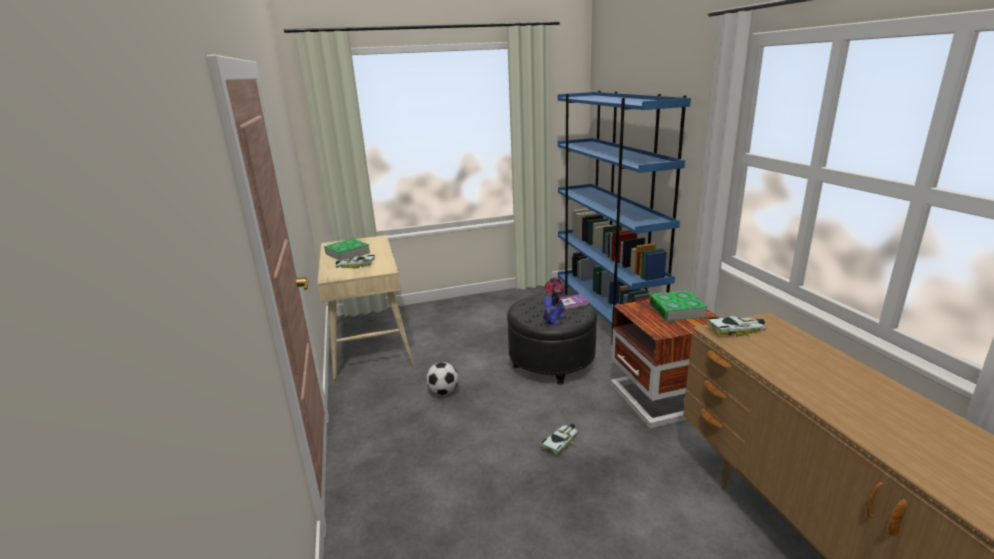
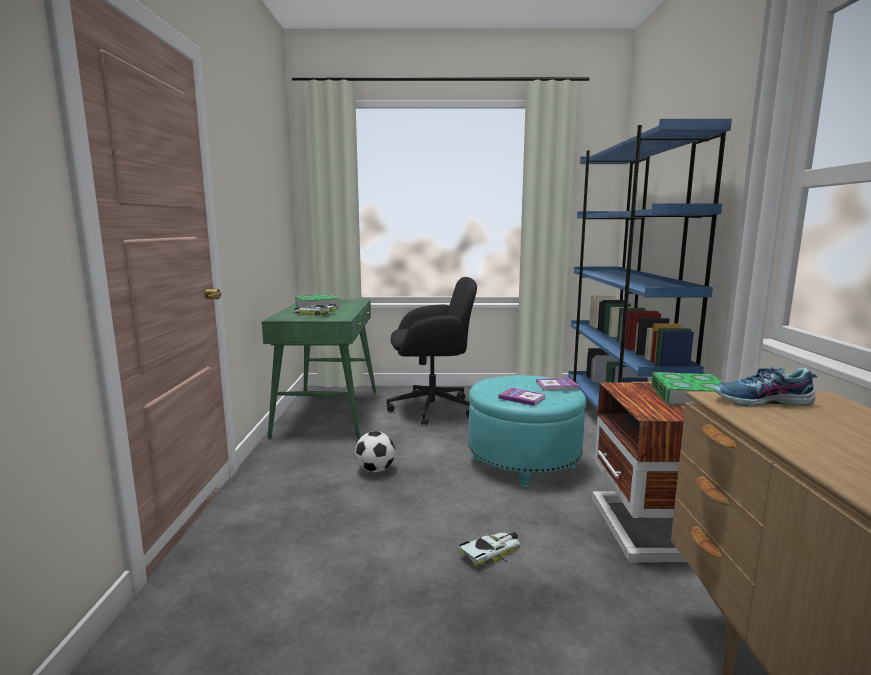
camera: 15 degrees right, 10 degrees down
(369, 342) = (328, 412): beige desk -> green desk
(457, 324) = (432, 409): none -> black office chair
(552, 363) = (523, 462): black ottoman -> turquoise ottoman
(553, 320) = (522, 398): toy robot -> book
(737, 330) = (762, 402): toy car -> shoe

